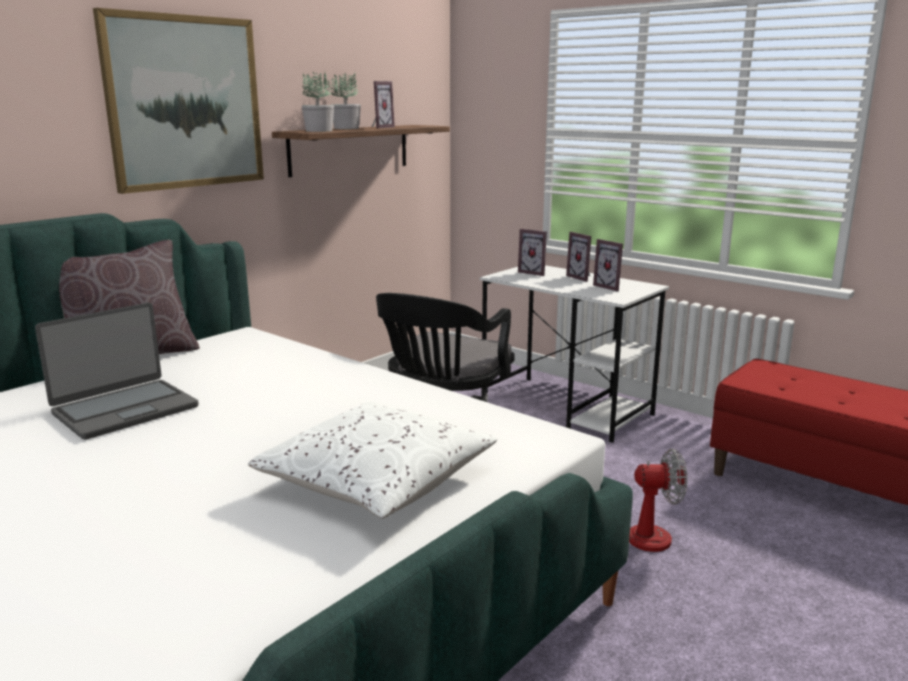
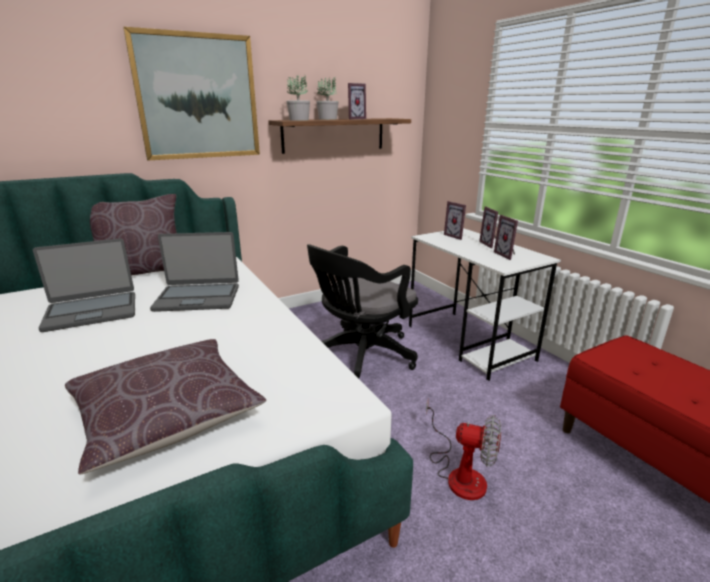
camera: 20 degrees right, 5 degrees up
(259, 376) = (198, 298): none -> laptop
(377, 481) = (167, 415): white pillow -> brown pillow

